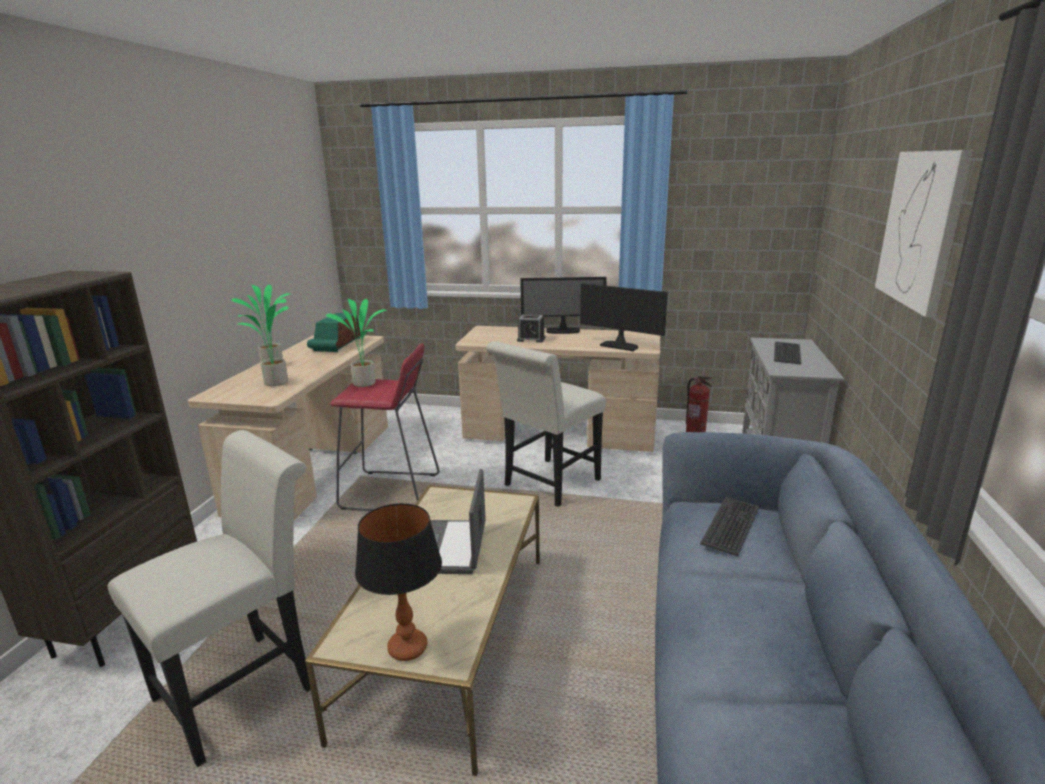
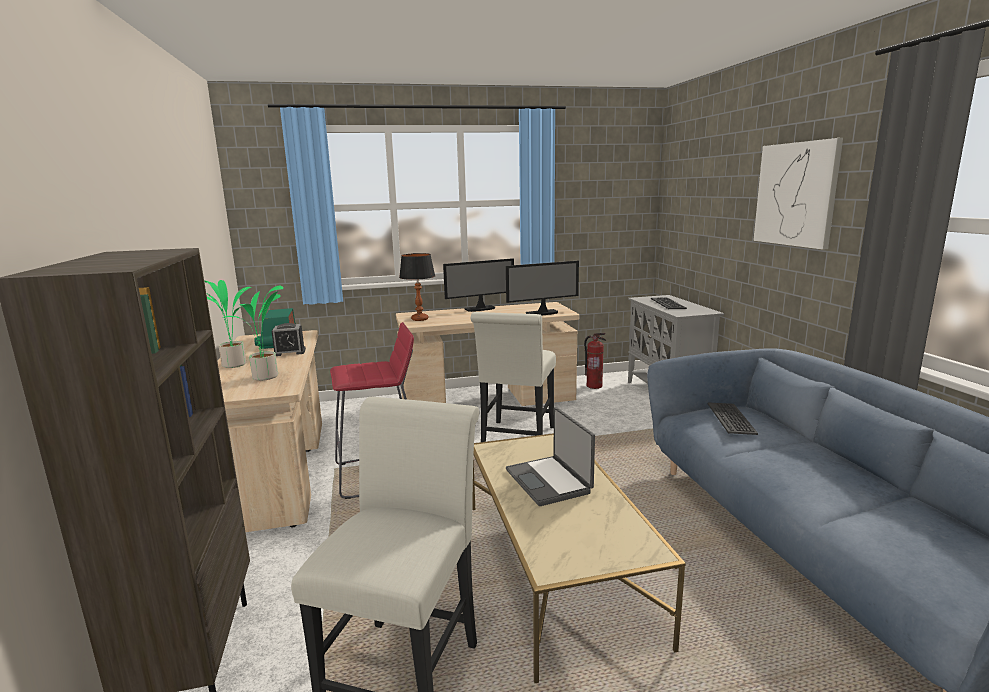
camera: 25 degrees left, 5 degrees down
(365, 383) = (350, 367): potted plant -> none
(408, 648) = (608, 554): table lamp -> table lamp (420, 319)
(531, 339) = (463, 317): alarm clock -> alarm clock (289, 352)
(620, 346) = (543, 313): monitor -> monitor turned 150 degrees clockwise

